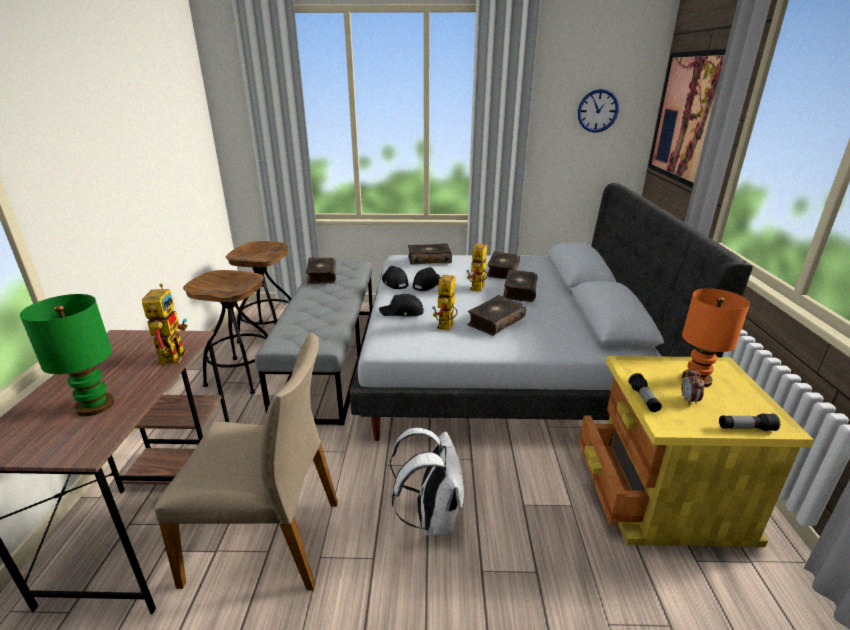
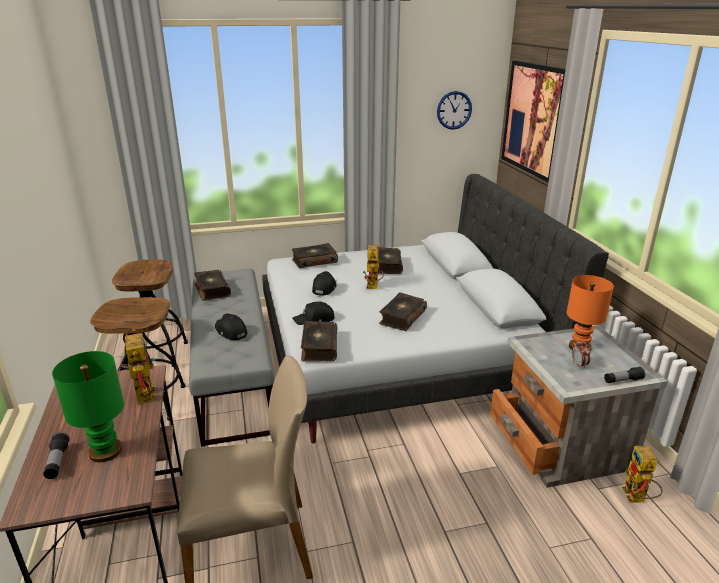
camera: 15 degrees left, 0 degrees up
(394, 283) = (291, 289): black cap -> black cap (230, 331)
(431, 517) = (388, 499): white backpack -> none
(446, 328) = (361, 329): toy robot -> toy robot (637, 499)
(519, 291) = (411, 285): book -> book (318, 347)
(643, 399) = (547, 369): flashlight -> flashlight (57, 462)
(659, 494) = (560, 444): yellow nightstand -> grey nightstand

